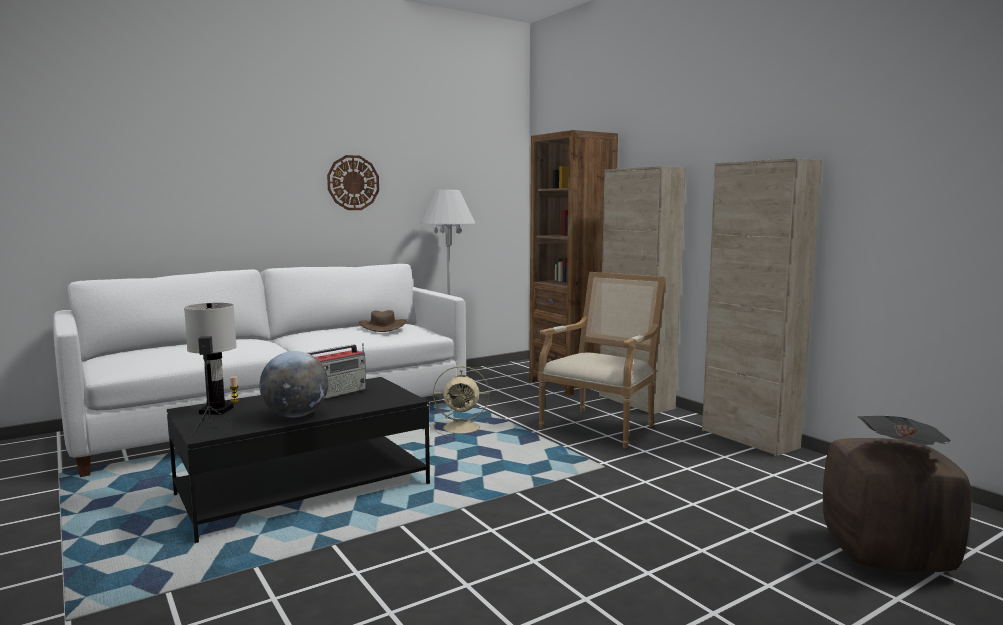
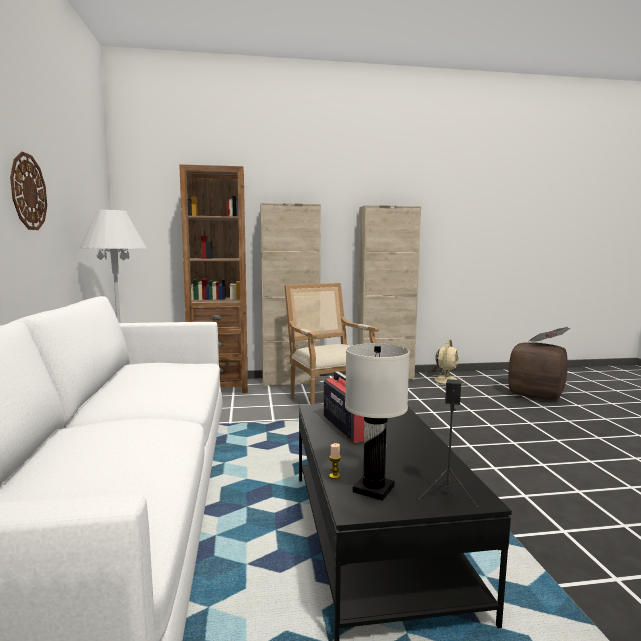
camera: 65 degrees left, 0 degrees up
(296, 415) = (421, 449): globe -> none
(383, 327) = (164, 368): brown hat -> none
(463, 428) = (277, 439): beige fan -> beige fan (447, 380)

